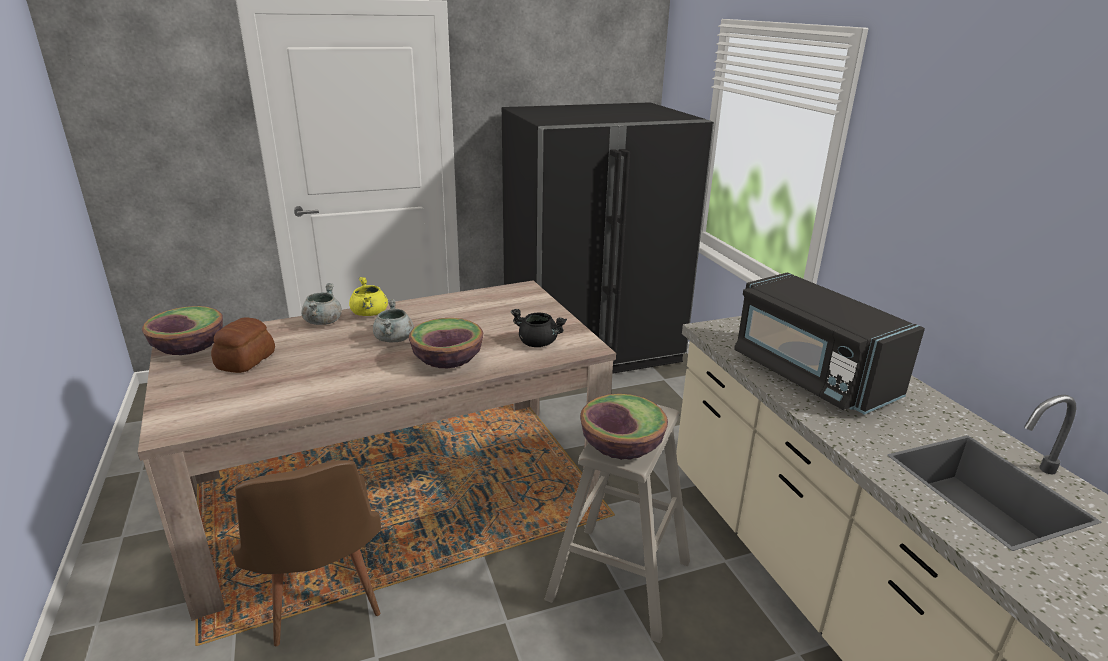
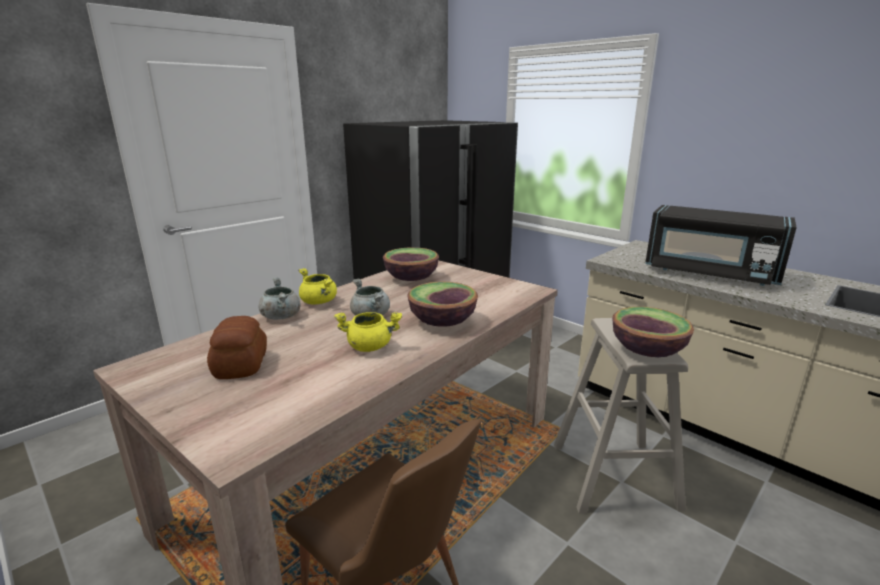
camera: 25 degrees left, 5 degrees down
(189, 349) = (156, 369): bowl -> bowl (411, 278)
(356, 370) = (370, 346): none -> yellow cooking pot
(538, 343) = (494, 294): black cooking pot -> none

